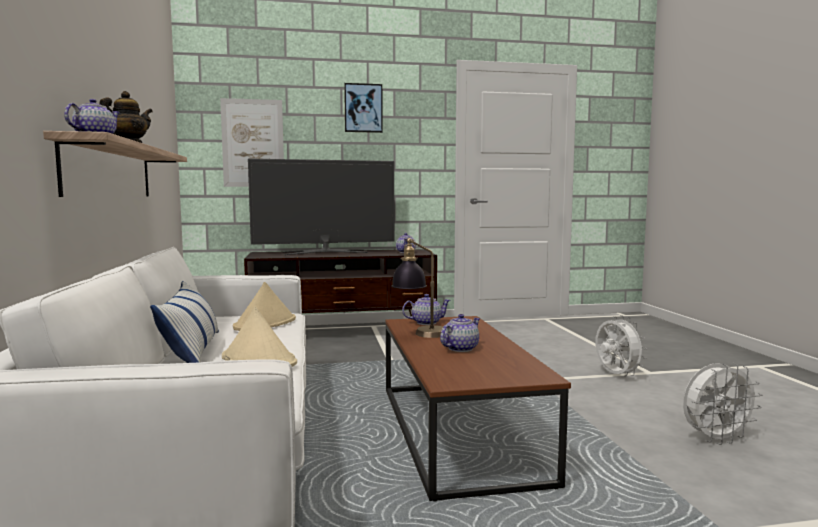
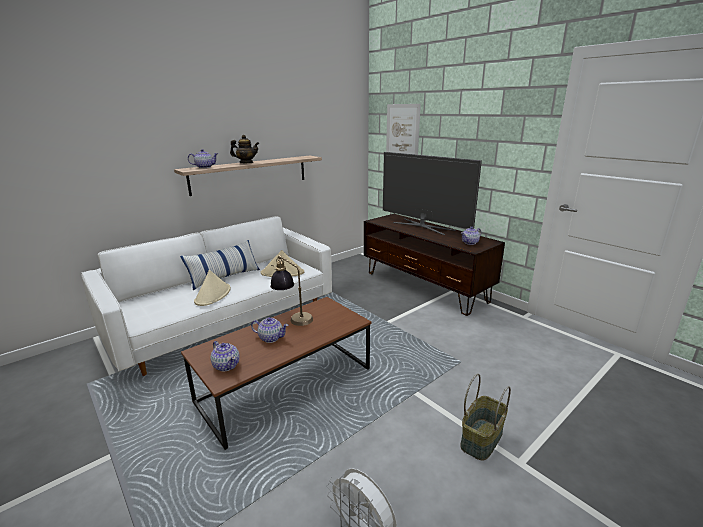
camera: 60 degrees right, 15 degrees up
(363, 108) = (474, 108): picture -> none
(426, 322) = (329, 310): teapot -> teapot (226, 365)
(615, 375) = (481, 438): white fan -> basket

